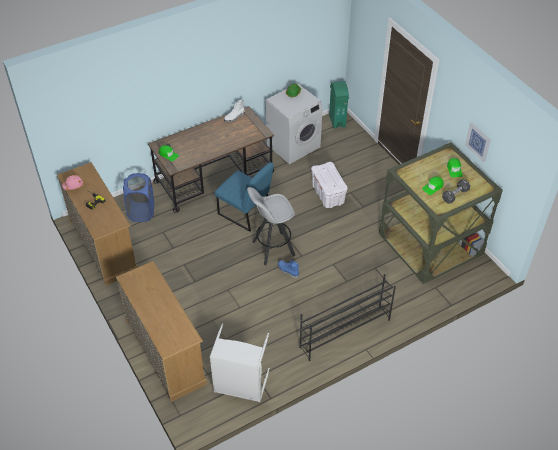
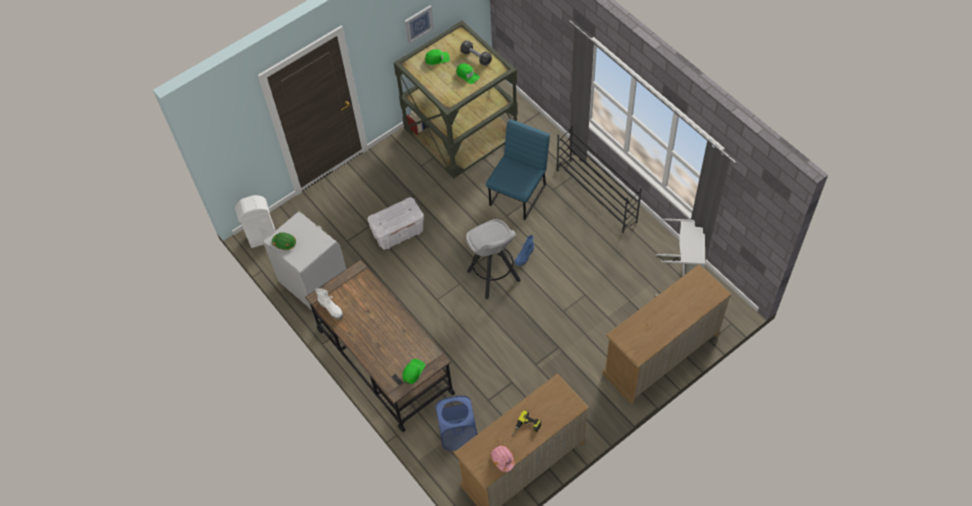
camera: 95 degrees left, 10 degrees up
(245, 213) = (442, 314): blue chair -> blue chair (519, 193)
(337, 121) = (262, 237): green trash can -> white trash can

